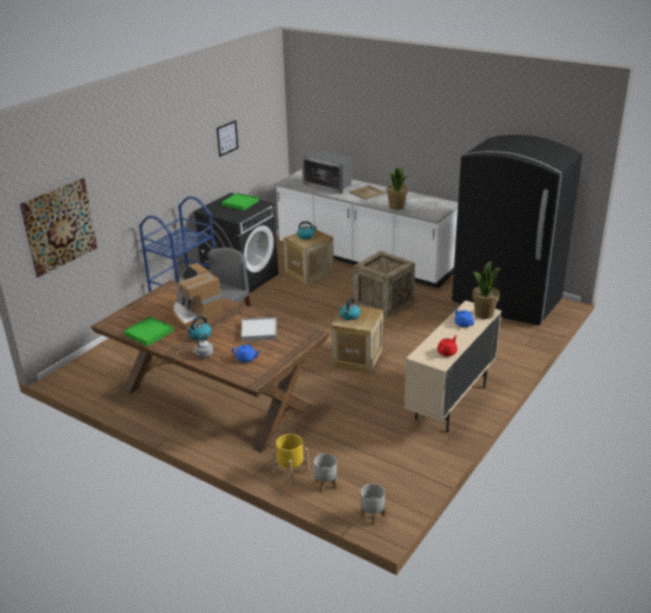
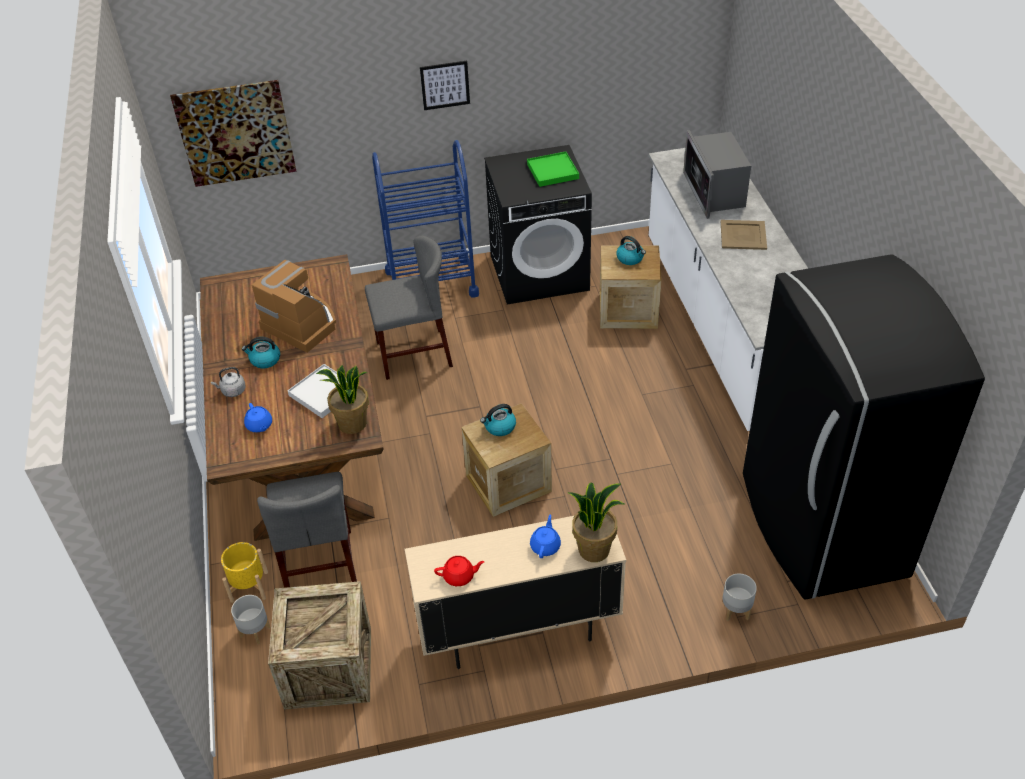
camera: 45 degrees right, 15 degrees up
(149, 333) = (230, 323): green tray -> none
(195, 314) = (302, 324): coffee machine -> coffee machine turned 120 degrees clockwise
(227, 138) = (576, 65): picture -> picture (445, 85)
(316, 439) = (321, 566): none -> grey chair
(372, 516) = (242, 709): grey planter -> grey planter (735, 610)
(383, 302) = (654, 417): crate -> crate (328, 668)
(396, 207) = (742, 286): potted plant -> potted plant (352, 424)

